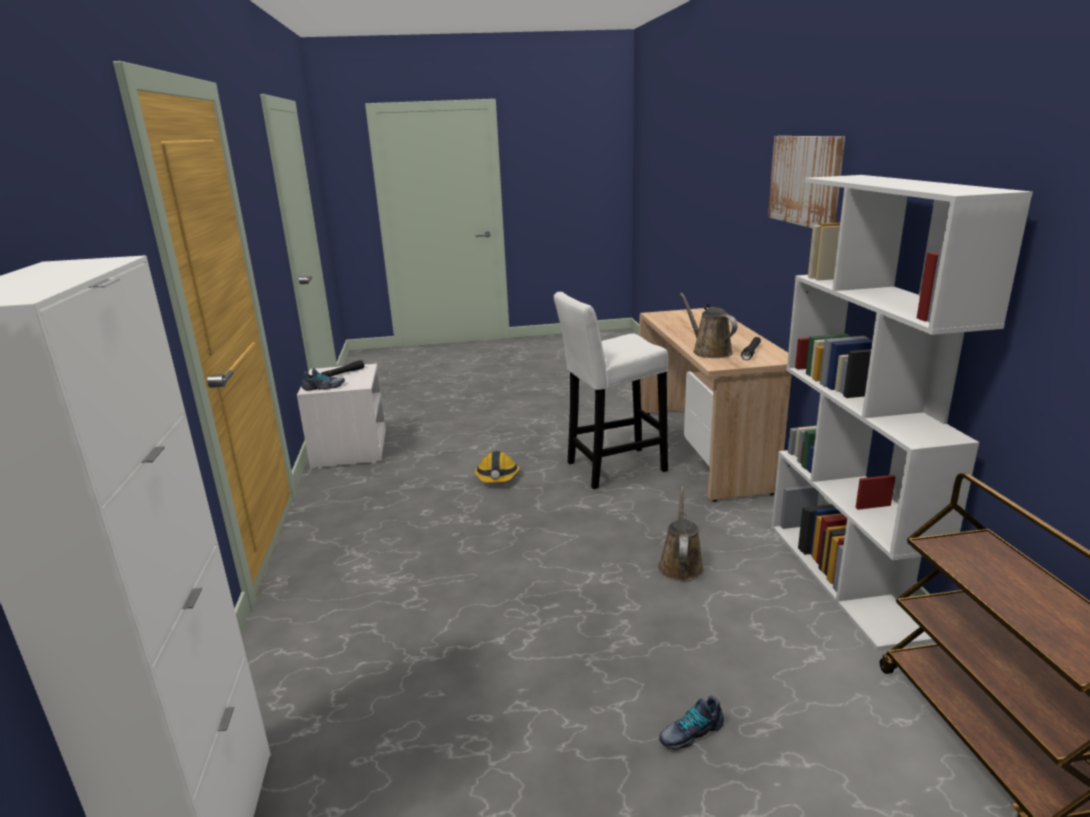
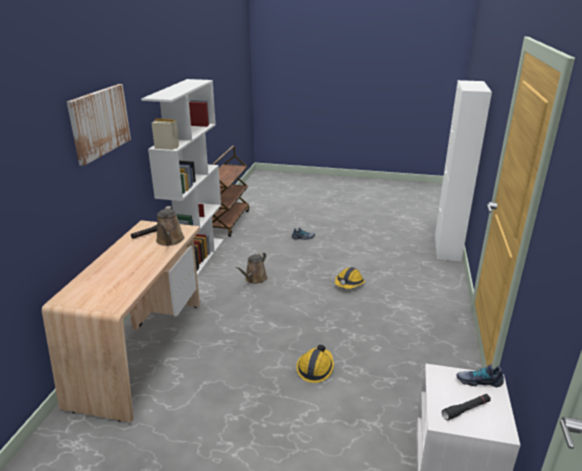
camera: 160 degrees left, 5 degrees up
(495, 603) = (349, 284): none -> hard hat
(611, 468) = (227, 351): white stool -> none

